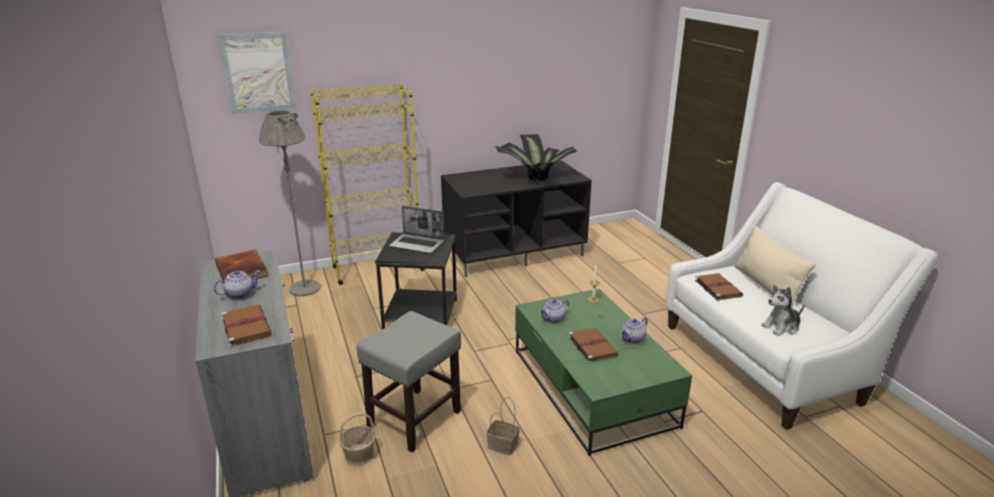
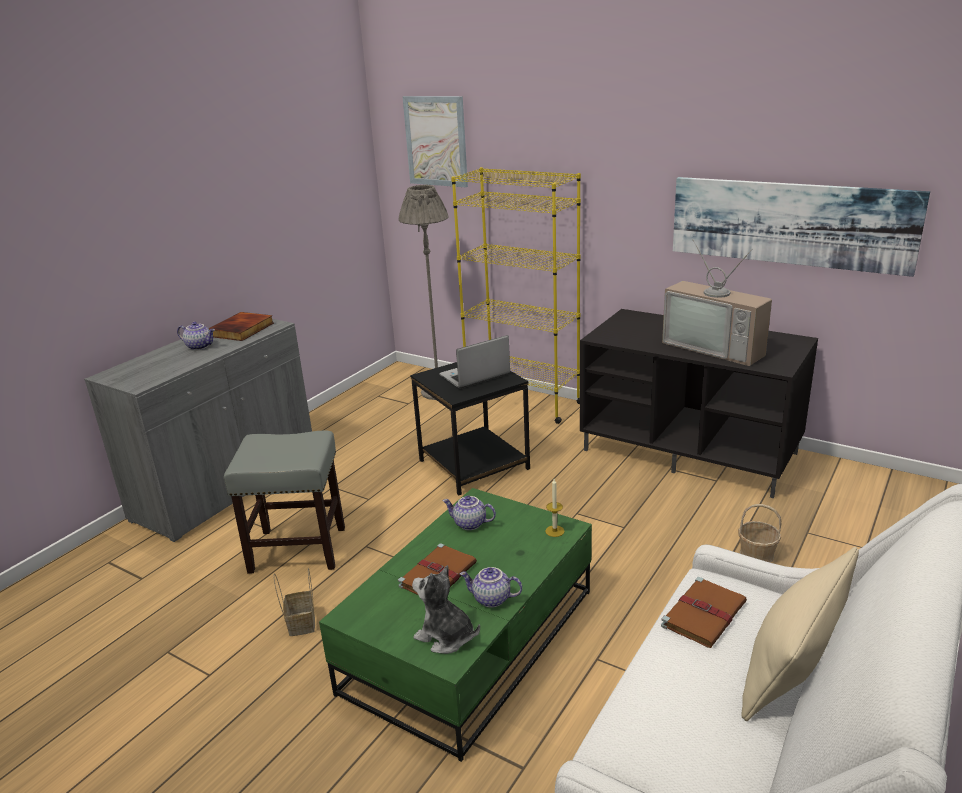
camera: 55 degrees right, 0 degrees up
(246, 327) = (147, 370): brown book -> none
(359, 455) = (222, 548): basket -> basket (756, 554)
(418, 244) = (474, 376): laptop -> laptop turned 75 degrees clockwise
(533, 178) = (716, 347): potted plant -> television
(539, 95) = (790, 223): none -> picture
(781, 327) = (663, 726): plush toy -> plush toy (445, 637)

